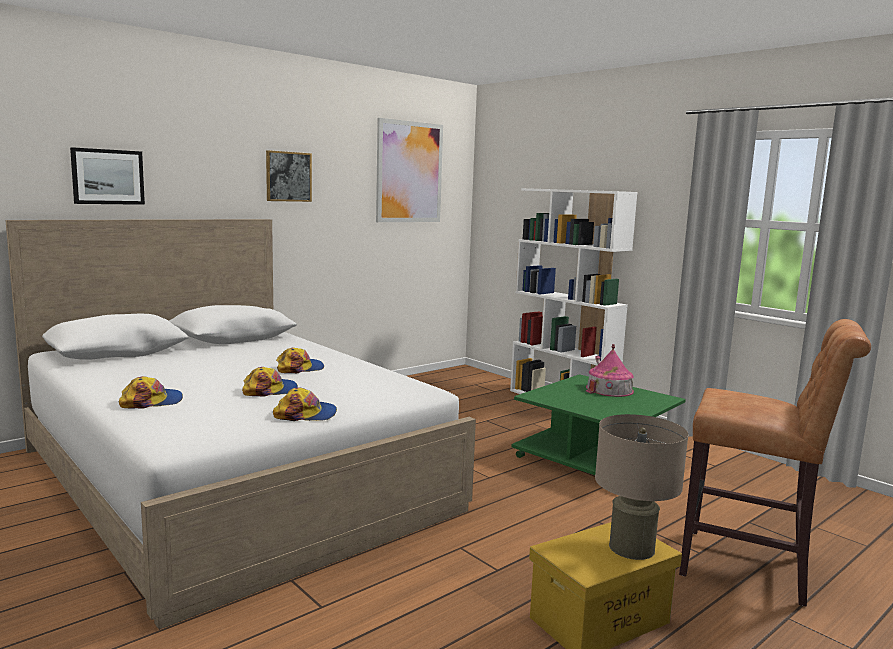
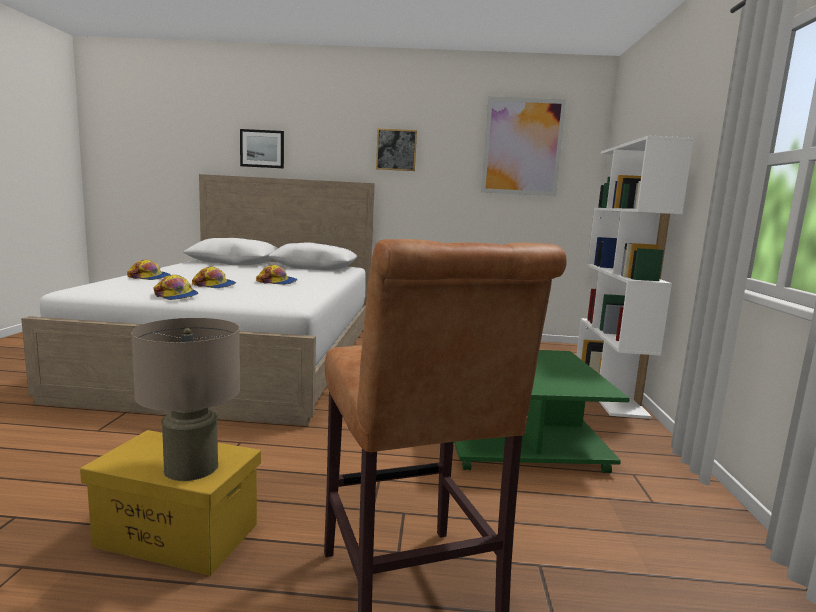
camera: 45 degrees right, 0 degrees up
(609, 389) = (558, 367): toy house -> none

